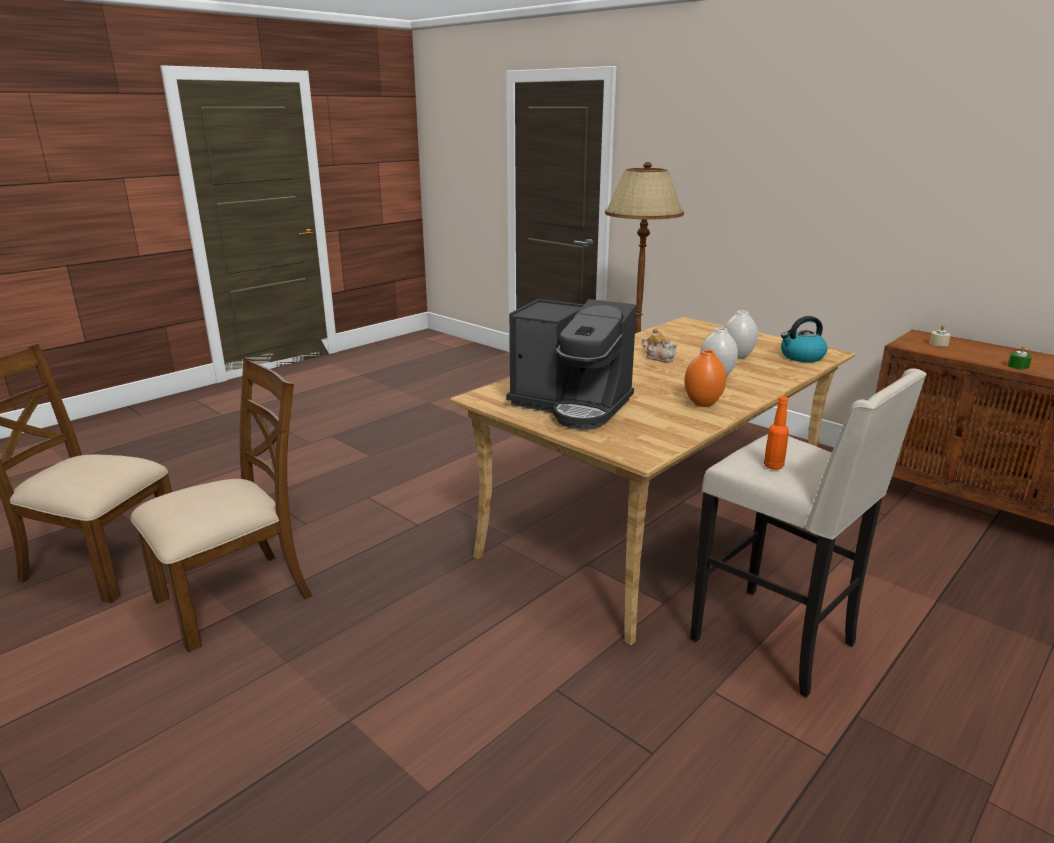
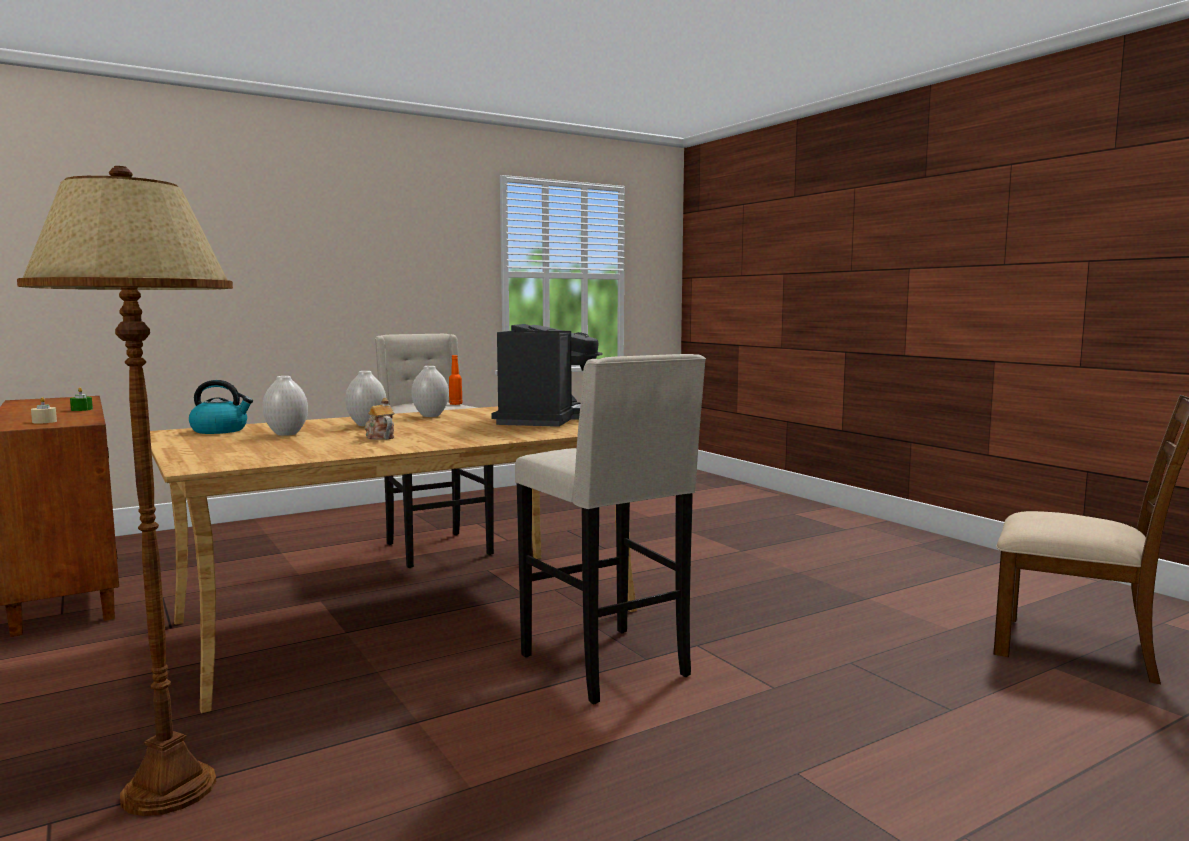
camera: 165 degrees left, 15 degrees down
(236, 597) = (876, 607): brown chair -> none
(477, 498) = (609, 666): none -> beige stool
(572, 405) = (546, 419): coffee machine -> coffee machine turned 60 degrees clockwise
(702, 403) = (430, 416): orange vase -> white vase

